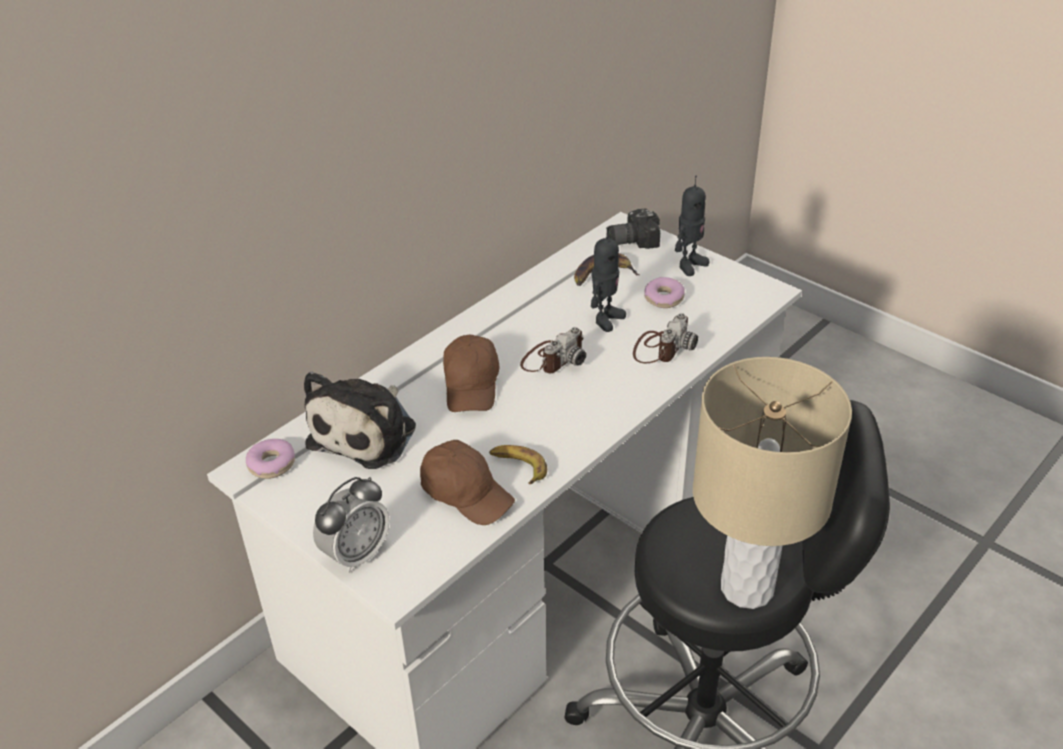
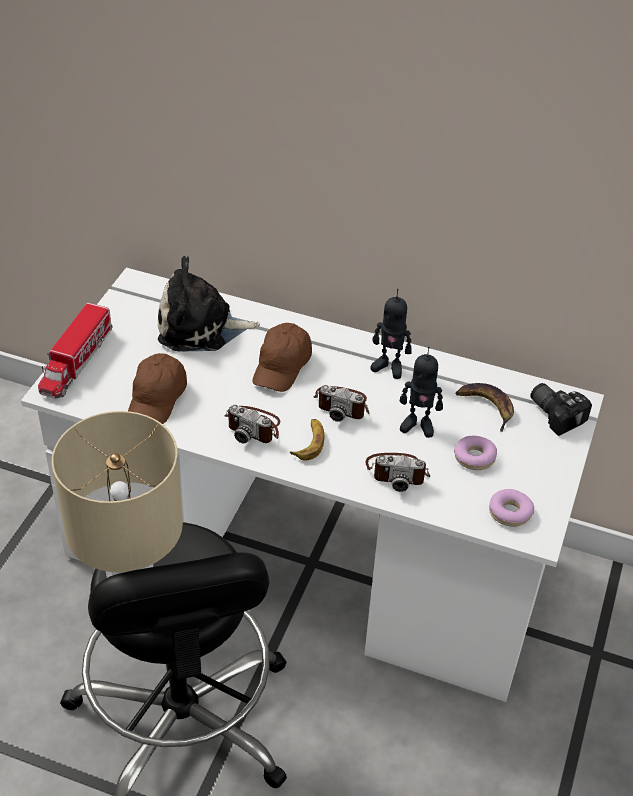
camera: 65 degrees right, 5 degrees up
(272, 464) = (147, 293): donut -> donut (510, 513)
(356, 554) = (76, 362): alarm clock -> toy truck
(472, 385) = (282, 366): brown cap -> brown cap turned 45 degrees counterclockwise
(518, 467) = (198, 419): banana -> banana (309, 442)
(552, 427) = (254, 427): none -> camera
(689, 265) = (543, 465): toy robot -> toy robot (389, 366)

